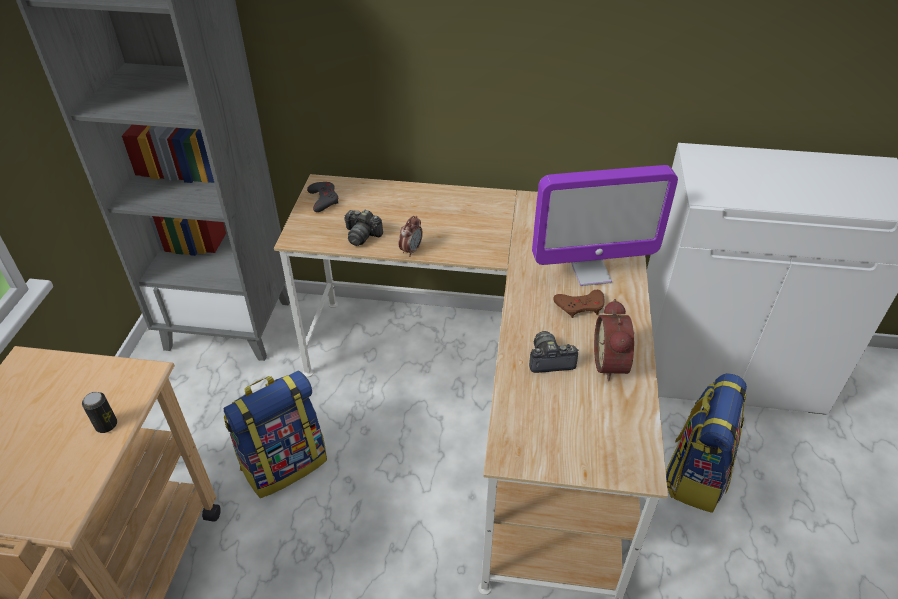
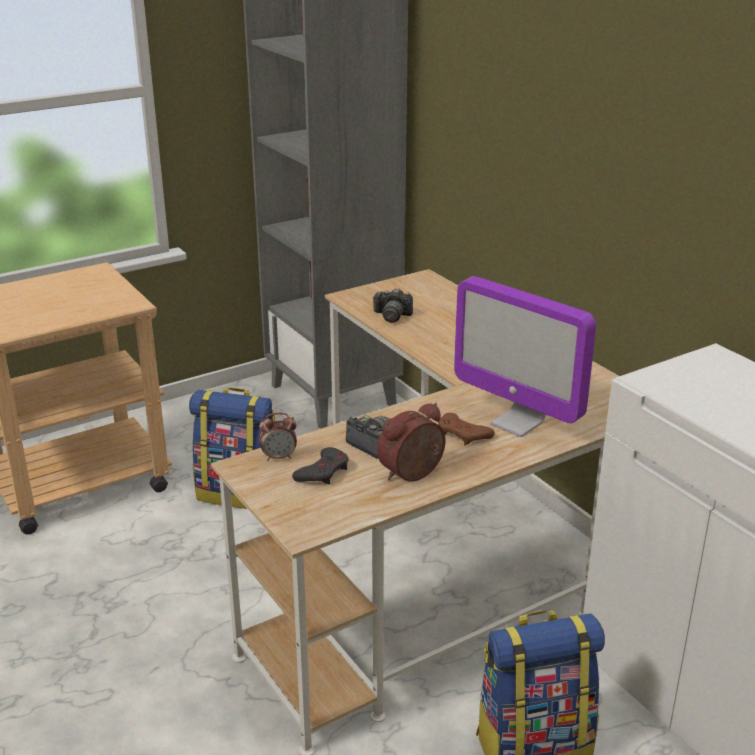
camera: 50 degrees right, 15 degrees down
(106, 425) = (79, 313): can -> none
(323, 199) = (408, 286): grey game controller -> grey game controller (323, 472)
(362, 235) = (392, 316): camera -> camera turned 60 degrees counterclockwise
(411, 250) = (408, 340): alarm clock -> alarm clock (279, 457)

